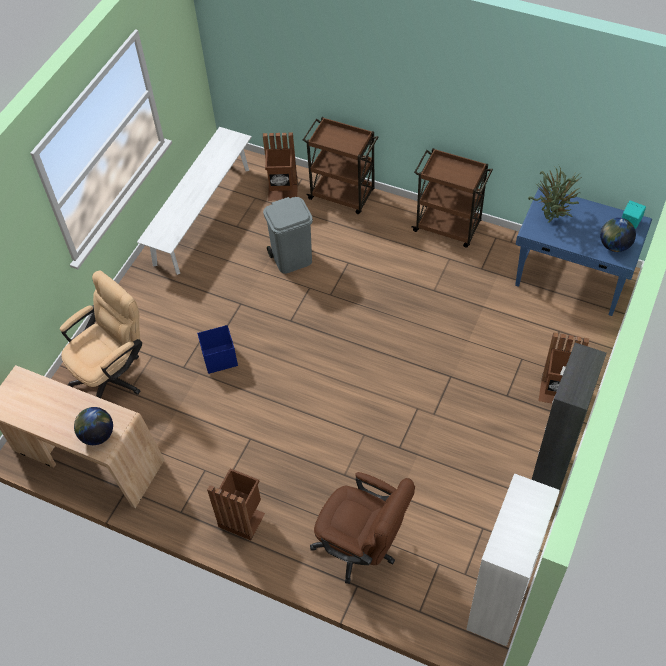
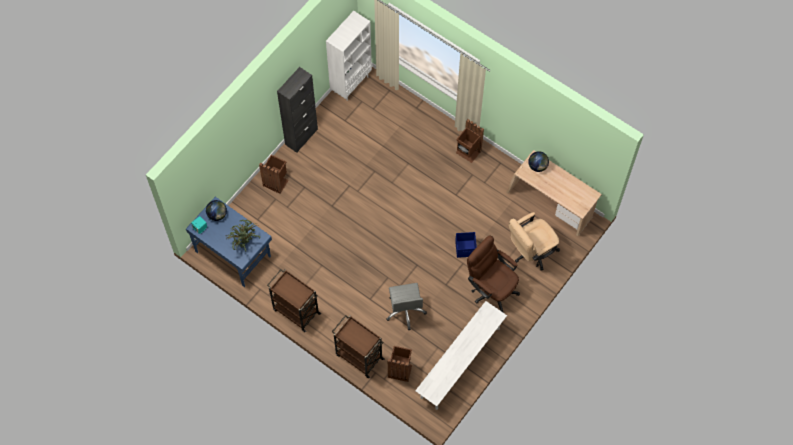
camera: 170 degrees left, 10 degrees up
(292, 259) = (405, 311): grey trash can -> grey office chair
(362, 548) = (409, 124): brown office chair -> brown office chair (491, 288)

